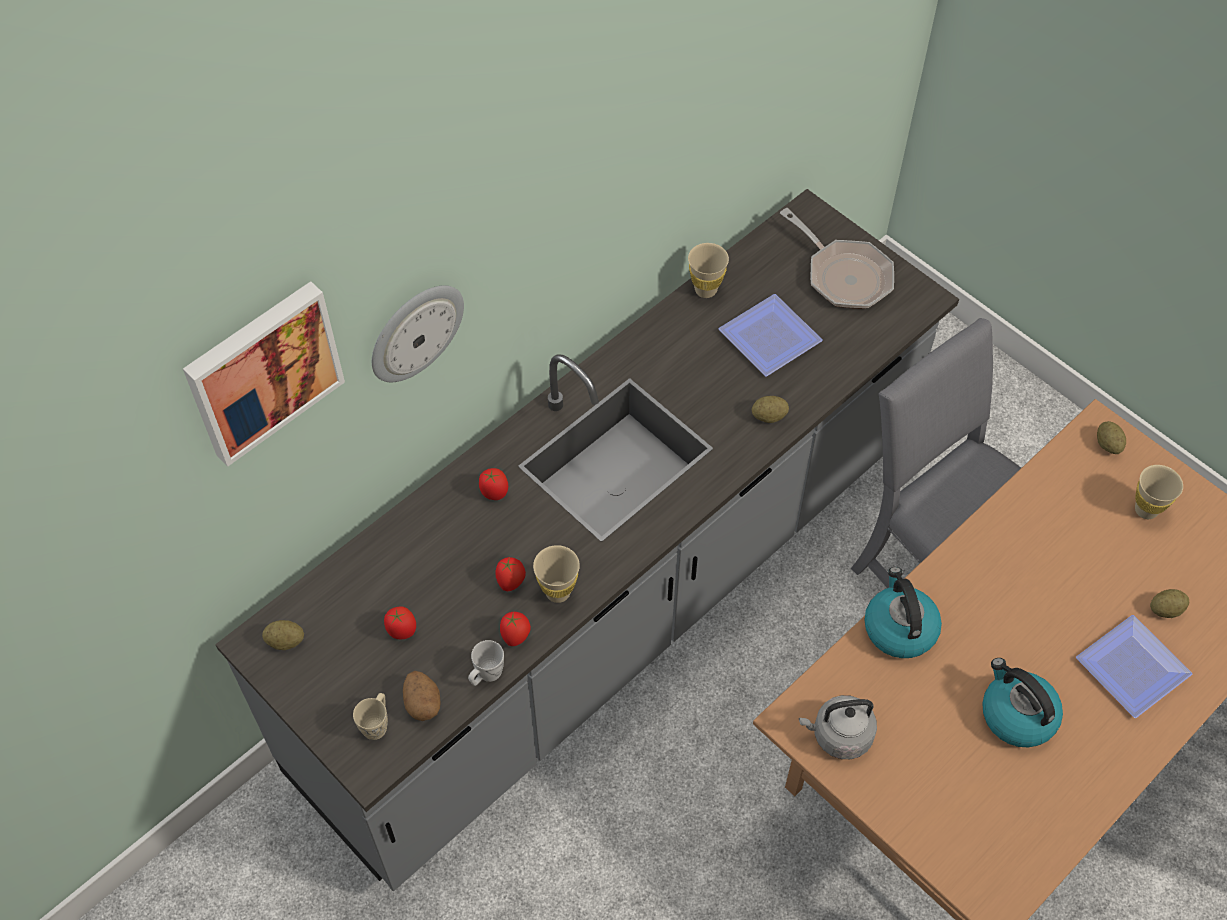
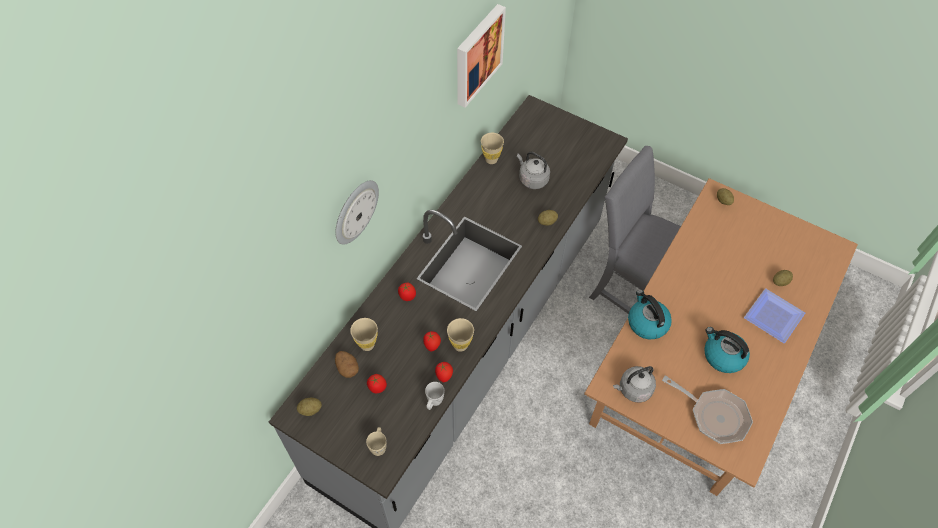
camera: 15 degrees left, 0 degrees up
(262, 370) = (280, 251): picture -> picture (477, 54)
(422, 703) = (402, 427): potato -> potato (347, 368)
(766, 337) = (532, 179): plate -> grey kettle
(844, 275) = (563, 137): frying pan -> frying pan (714, 415)
(1146, 510) = (753, 231): beige cup -> beige cup (367, 344)

